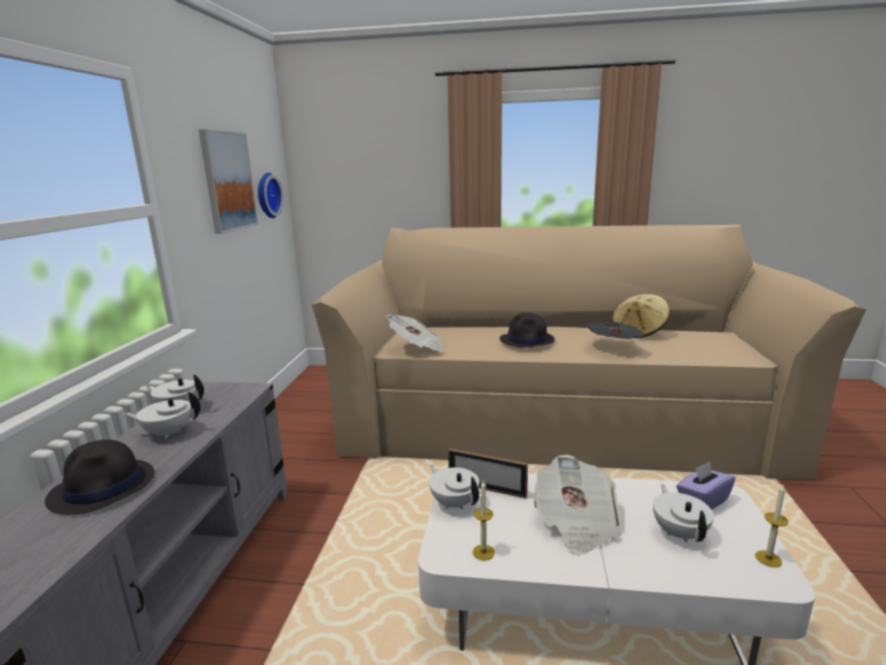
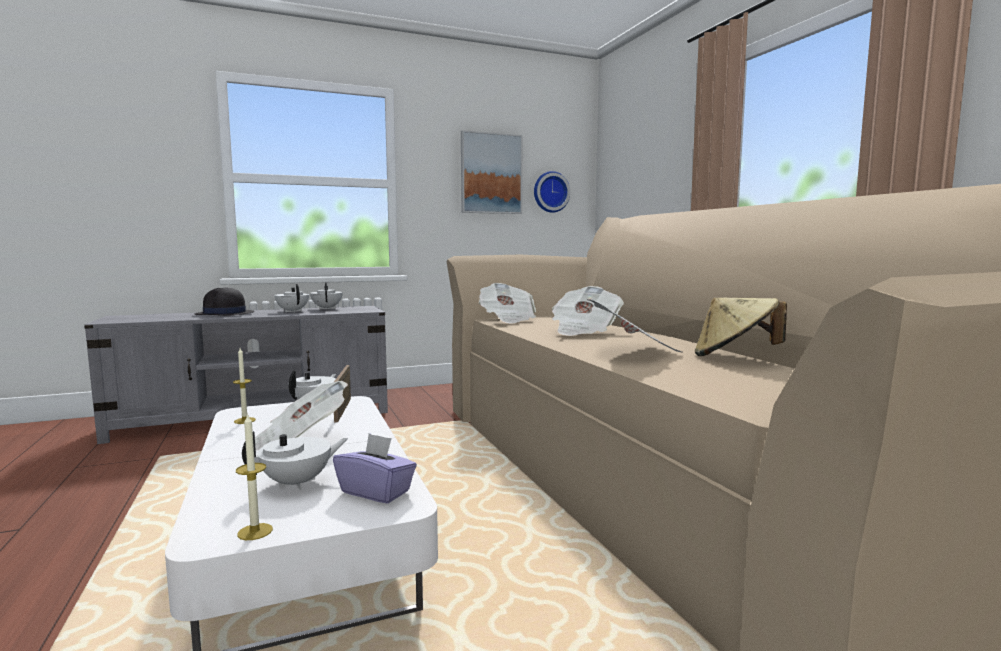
camera: 60 degrees right, 10 degrees down
(527, 340) = (584, 330): black hat -> newspaper

